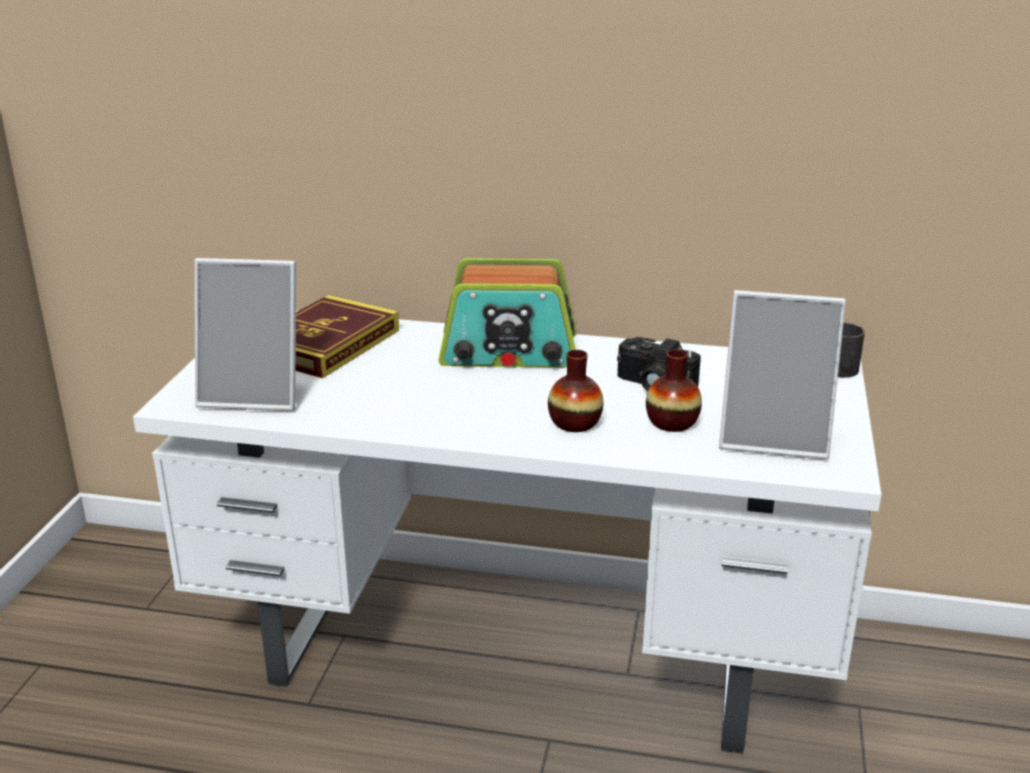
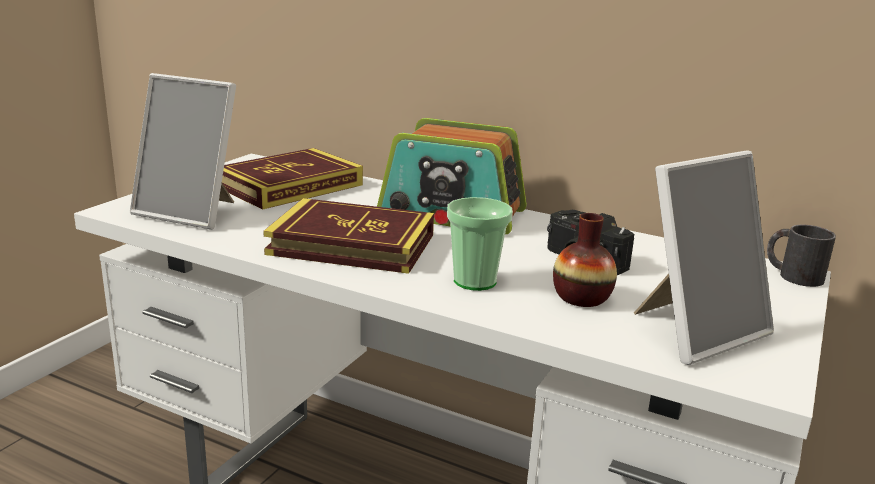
camera: 15 degrees right, 5 degrees down
(440, 404) = (352, 244): none -> book
(575, 423) = (475, 281): vase -> cup
(774, 437) = (695, 330): picture frame -> picture frame turned 60 degrees counterclockwise

